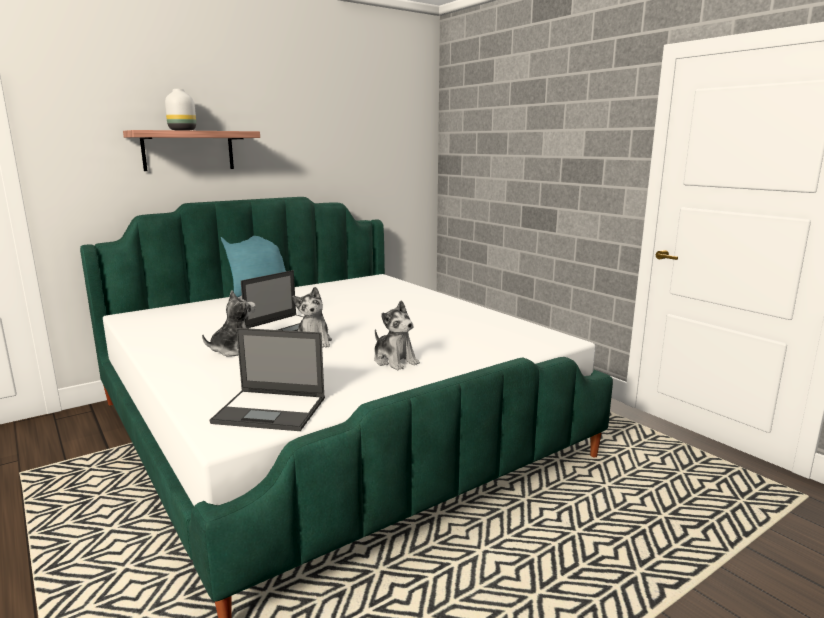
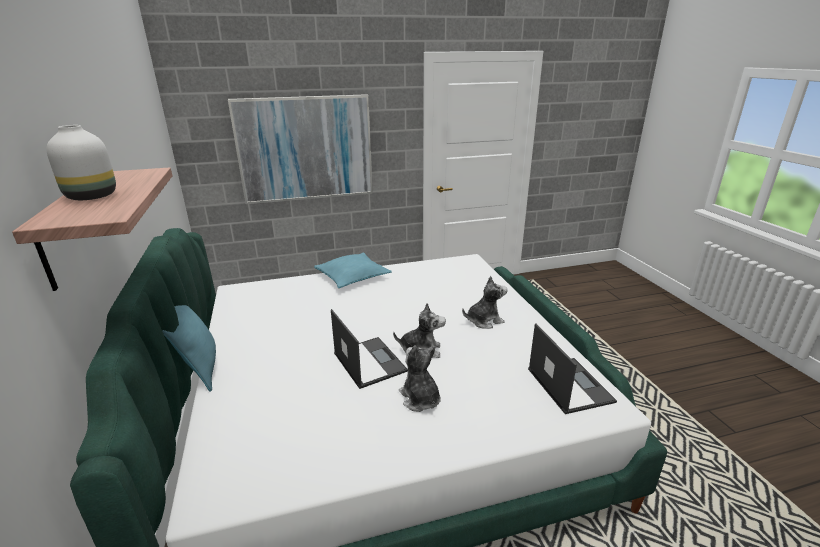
camera: 70 degrees left, 10 degrees up
(271, 410) = (568, 384): laptop -> laptop turned 45 degrees counterclockwise
(443, 302) = (352, 277): none -> turquoise pillow
(521, 171) = (305, 148): none -> picture

